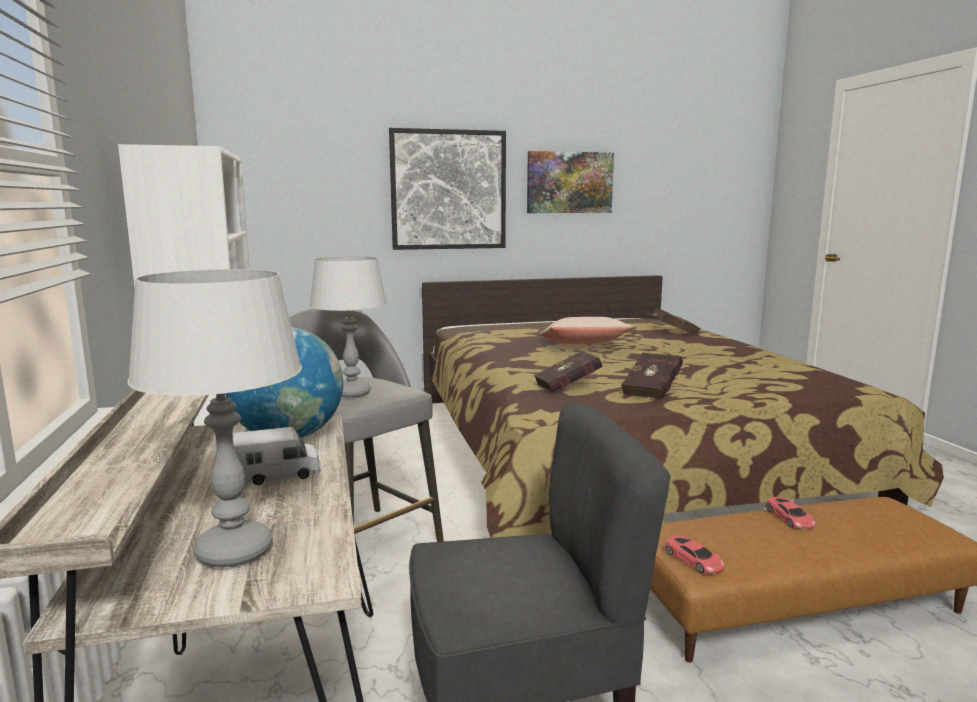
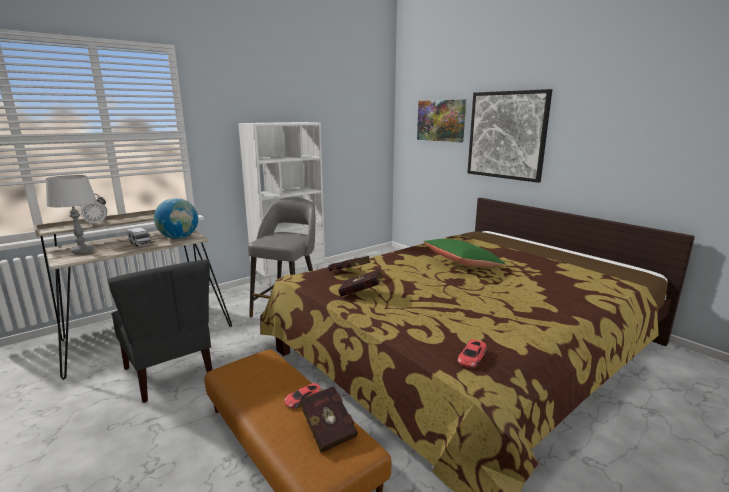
camera: 65 degrees right, 5 degrees up
(121, 466) = (96, 223): none -> alarm clock
(352, 393) = (272, 238): grey table lamp -> none
(569, 182) = (605, 132): picture -> picture (441, 120)
(583, 346) = (462, 264): beige pillow -> green pillow
(673, 333) = (571, 284): red book -> red book (328, 428)
(693, 560) = (232, 368): red toy car -> red toy car (472, 357)

